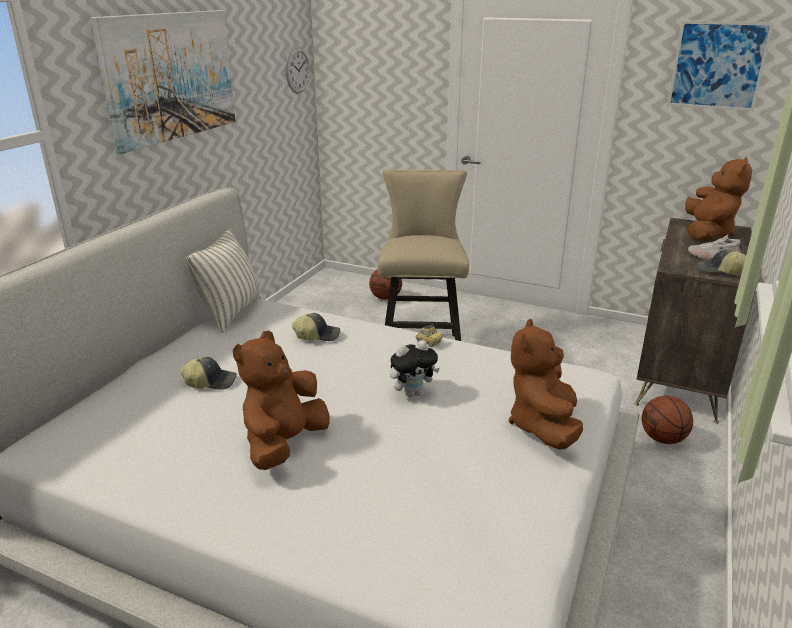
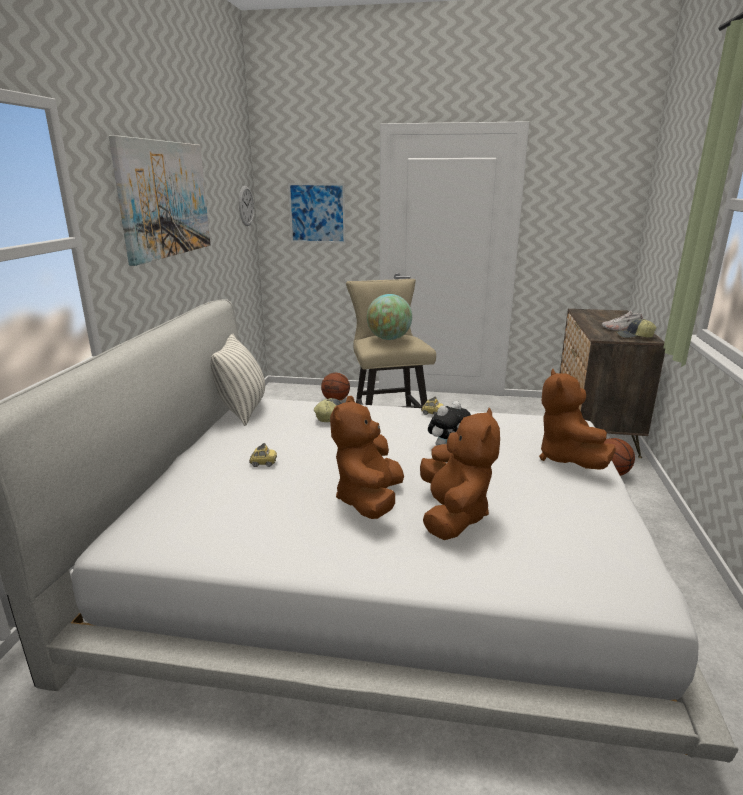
camera: 15 degrees left, 5 degrees down
(211, 381) = (263, 463): cap -> toy car
(419, 243) = (389, 339): none -> globe
(707, 233) = (603, 316): brown plush toy -> brown plush toy (453, 515)
(717, 65) = (593, 190): picture -> picture (317, 213)

